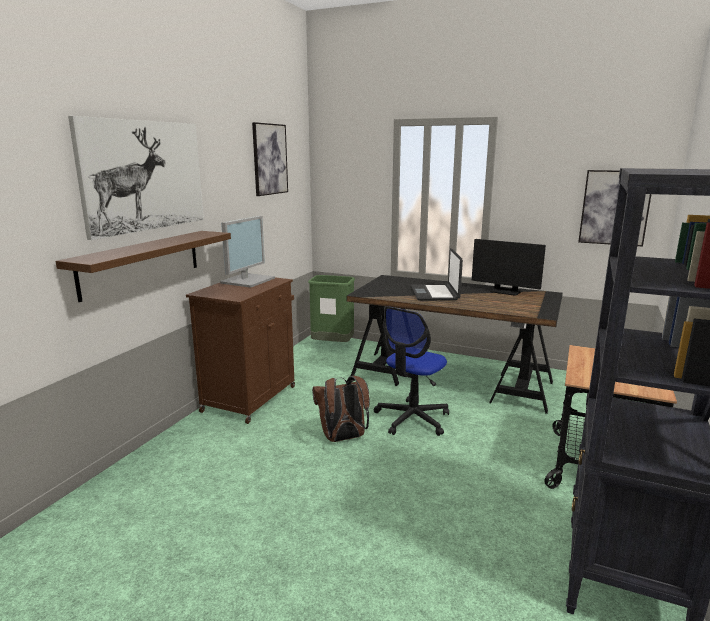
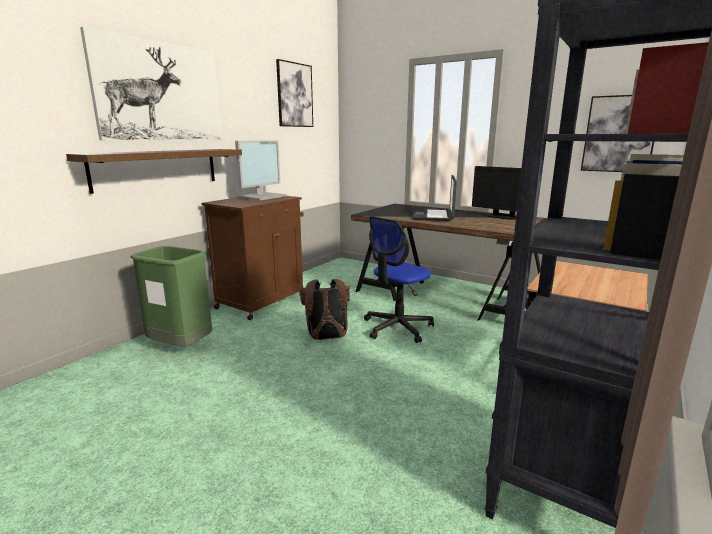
camera: 10 degrees right, 0 degrees up
(332, 346) = (351, 267): green trash can -> green trash can (181, 347)

